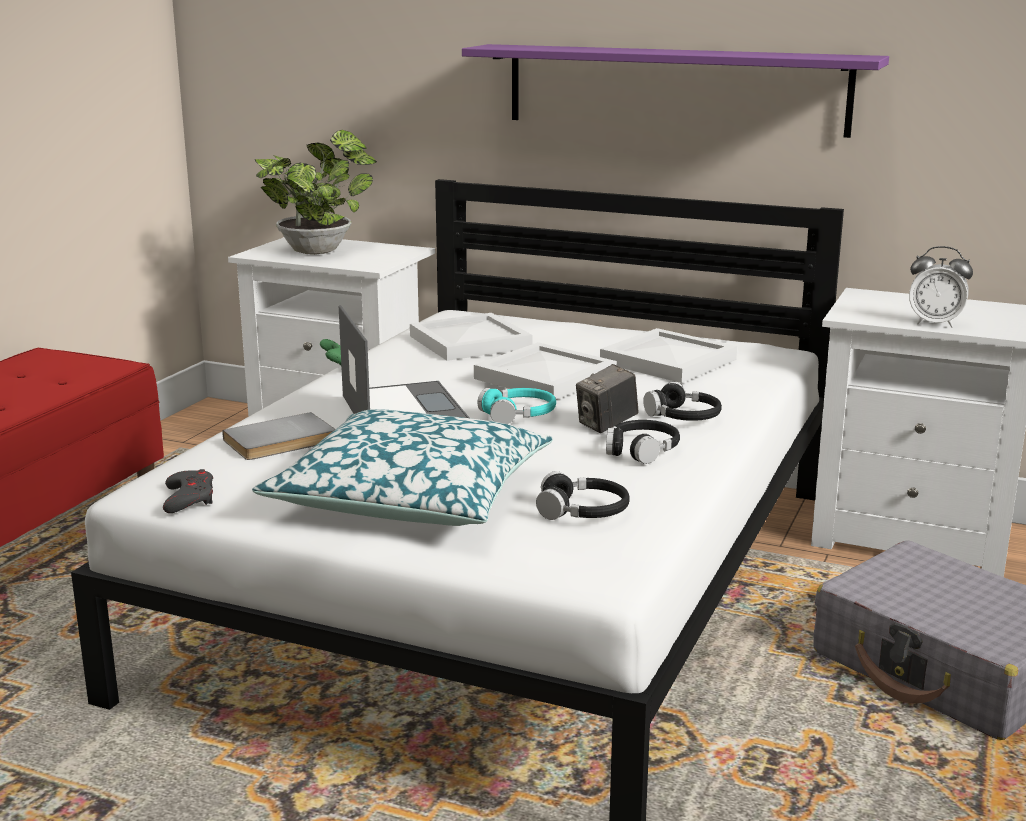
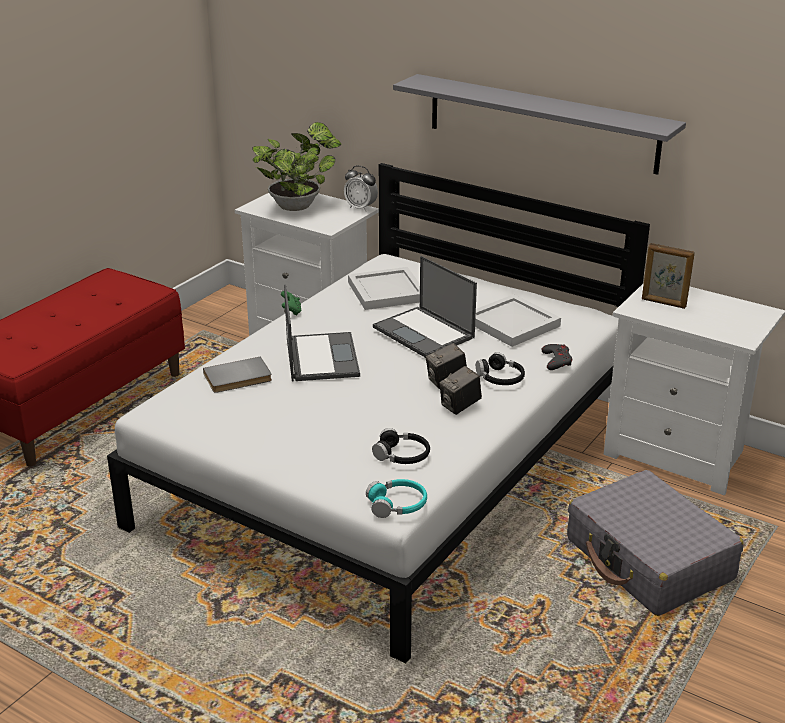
camera: 10 degrees right, 10 degrees up
(189, 498) = (173, 421): grey game controller -> grey game controller (556, 360)
(411, 497) = (304, 432): pillow -> none
(518, 415) = (393, 367): turquoise headphones -> turquoise headphones (397, 505)
(547, 376) = (424, 333): white tray -> laptop
(641, 450) = (460, 406): black headphones -> camera
(674, 89) = (541, 123): purple shelf -> grey shelf
(884, 308) = (663, 303): none -> picture frame
(935, 323) = (689, 322): alarm clock -> alarm clock (361, 208)

